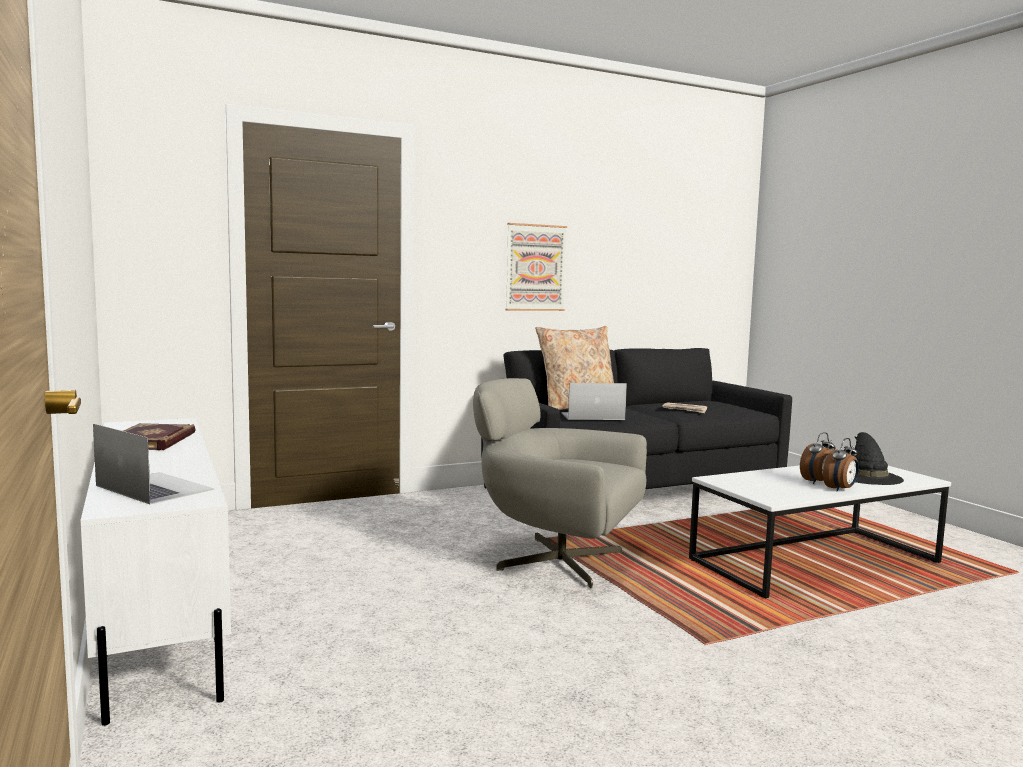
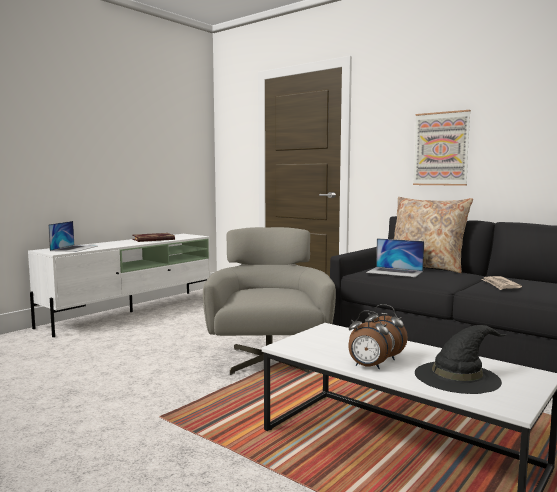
camera: 65 degrees right, 0 degrees up
(592, 416) = (395, 272): laptop -> laptop turned 150 degrees clockwise

